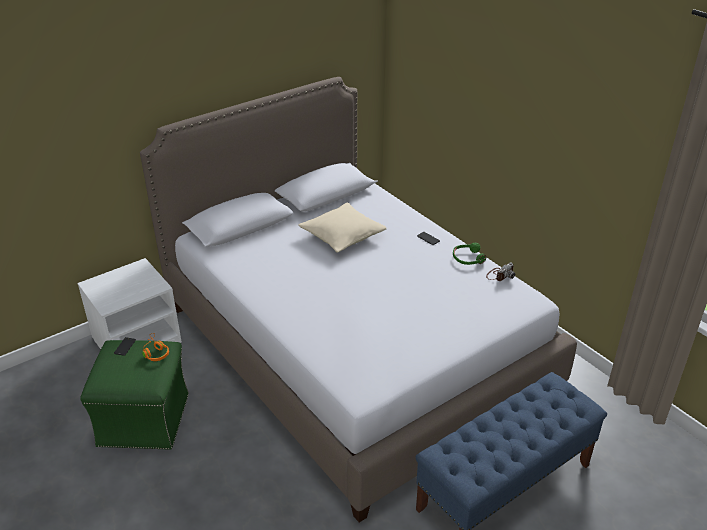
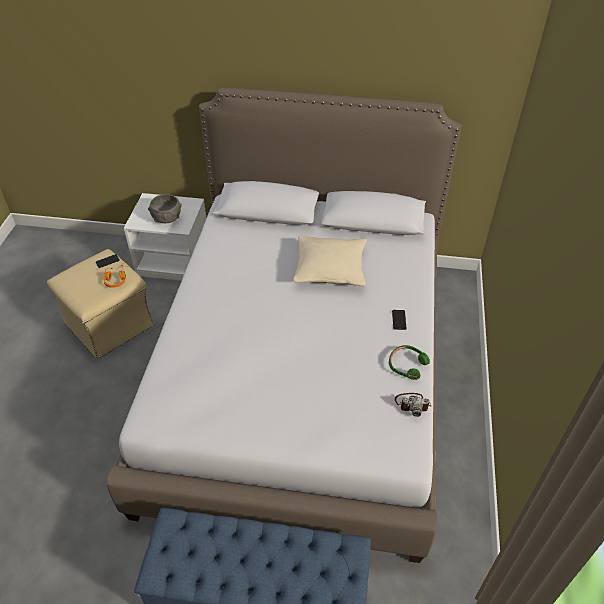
camera: 45 degrees right, 10 degrees up
(134, 287) = (167, 218): none -> grey bowl
(144, 419) = (110, 324): green ottoman -> beige ottoman

